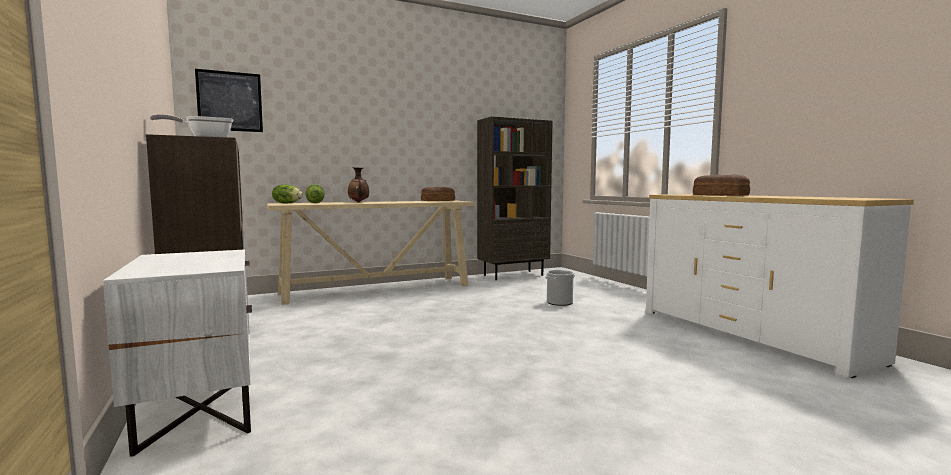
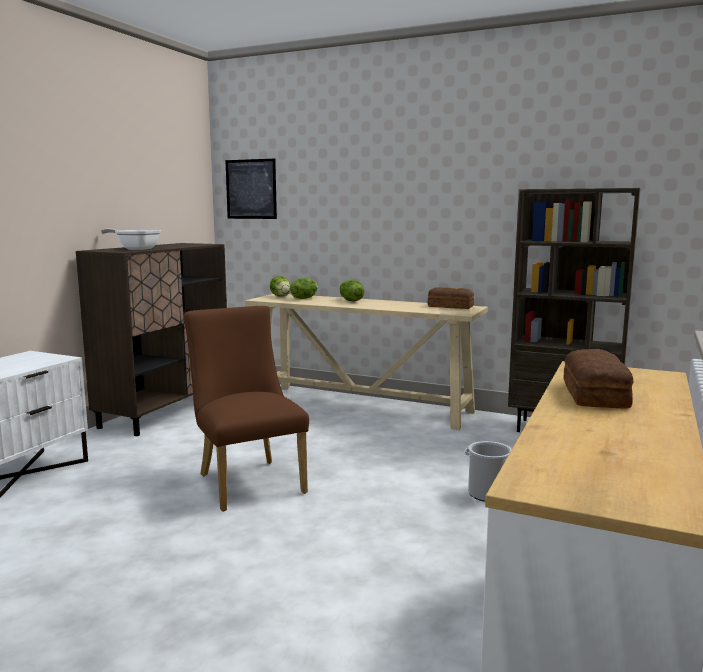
camera: 50 degrees right, 5 degrees up
(359, 202) = (350, 301): vase -> lettuce
(431, 338) = (247, 481): none -> brown chair

